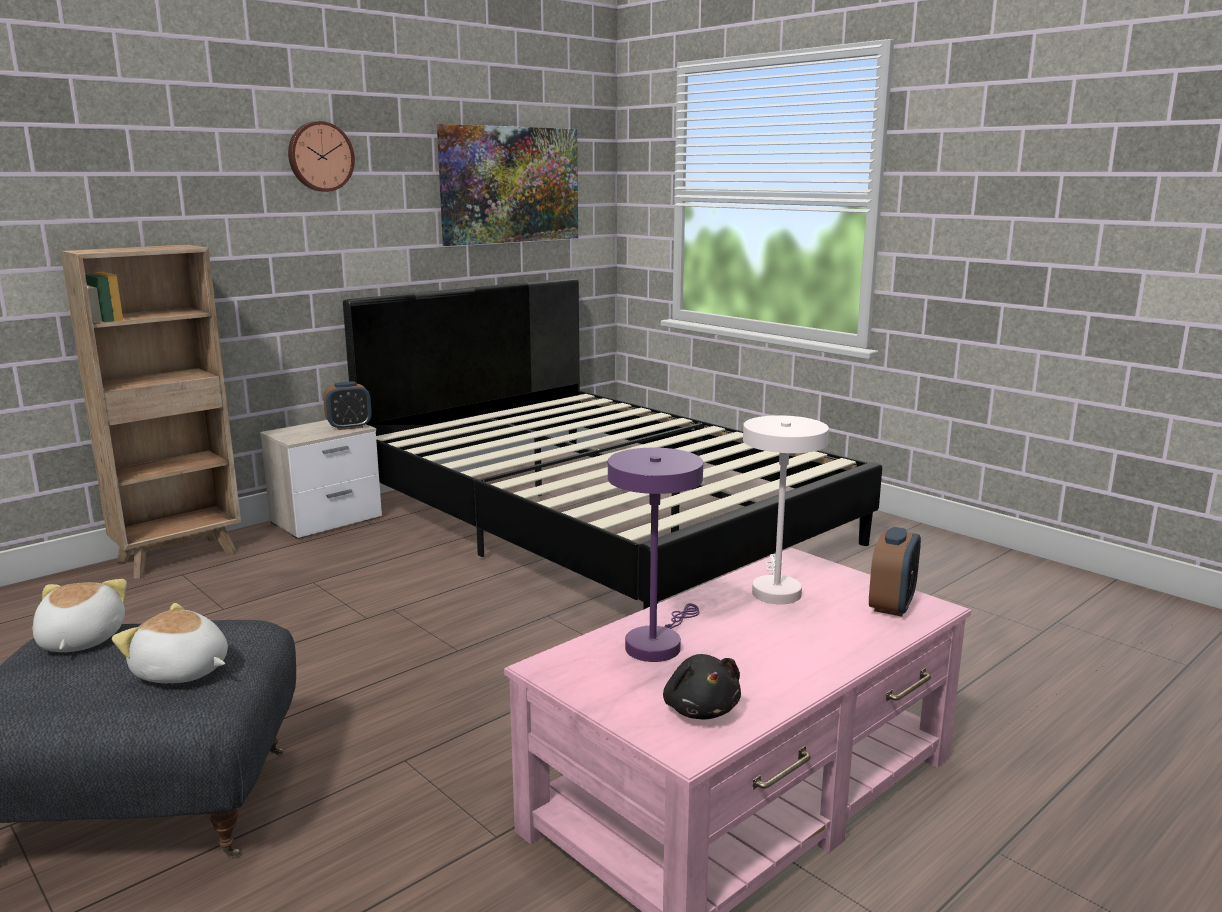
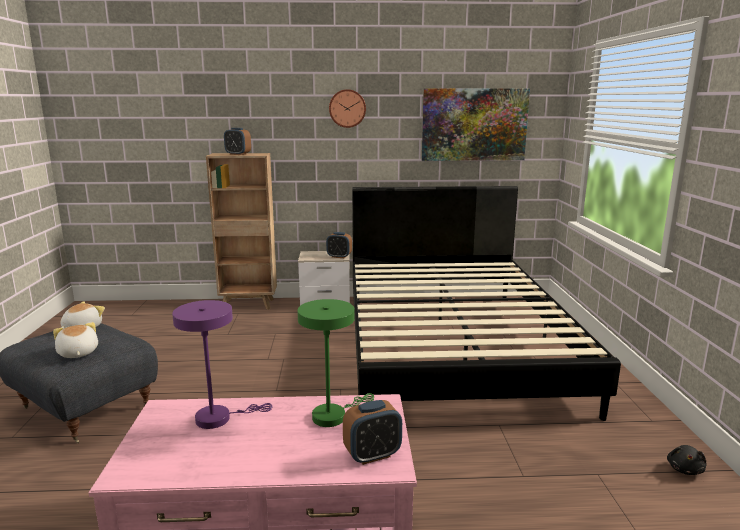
camera: 40 degrees right, 0 degrees up
(137, 249) = (238, 154): none -> alarm clock
(700, 709) = (163, 460): black plush toy -> black plush toy (685, 469)
(775, 589) = (333, 415): white table lamp -> green table lamp

